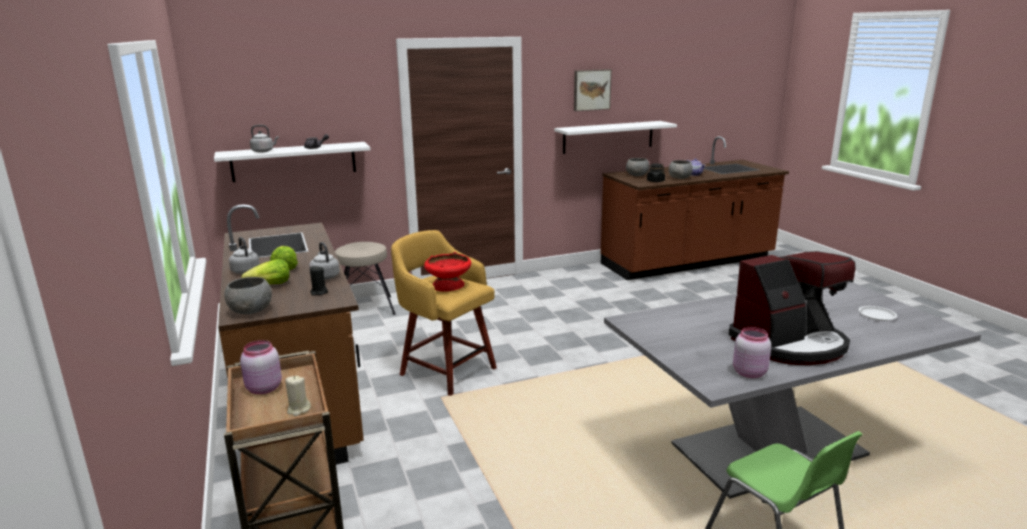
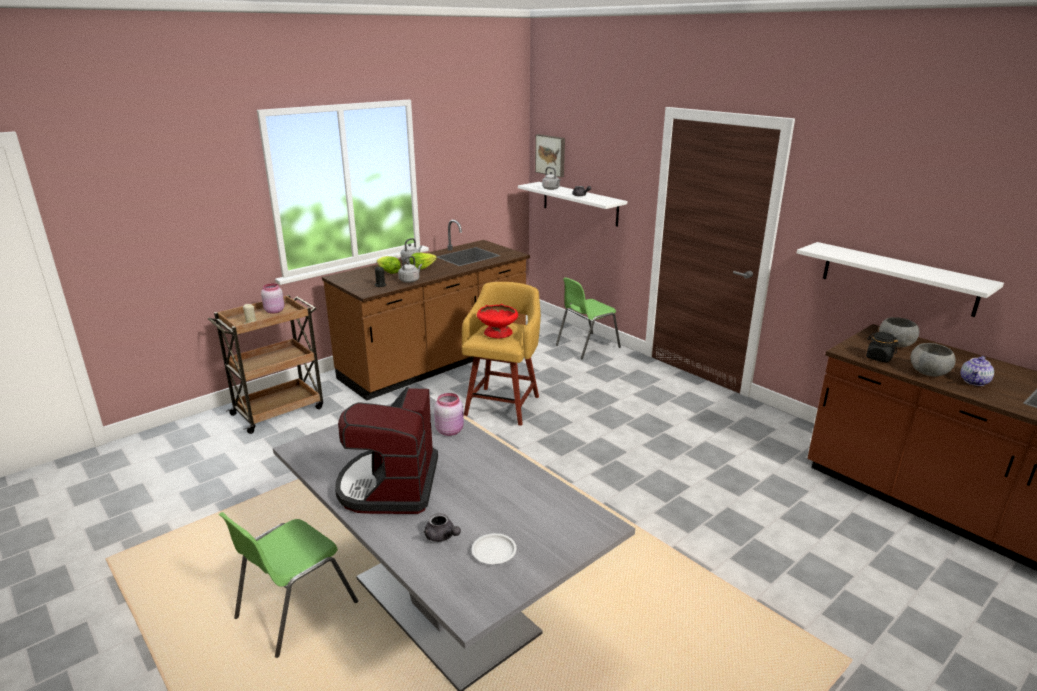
camera: 70 degrees right, 5 degrees up
(251, 310) = (345, 278): grey bowl -> none
(366, 308) = (586, 346): beige stool -> green chair
(591, 90) = (882, 205): picture -> picture (551, 155)
(748, 372) = (323, 463): pink jar -> pink jar (450, 430)
(789, 344) = (390, 485): coffee machine -> coffee machine turned 45 degrees clockwise
(863, 330) = (442, 537): none -> grey teapot

